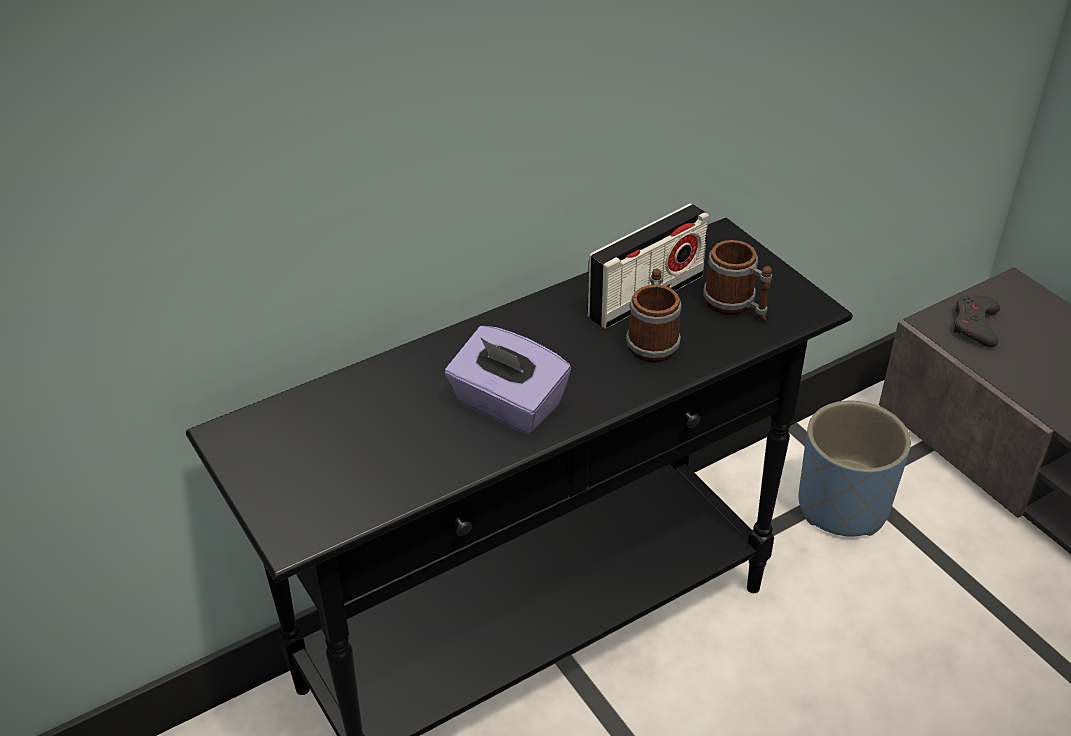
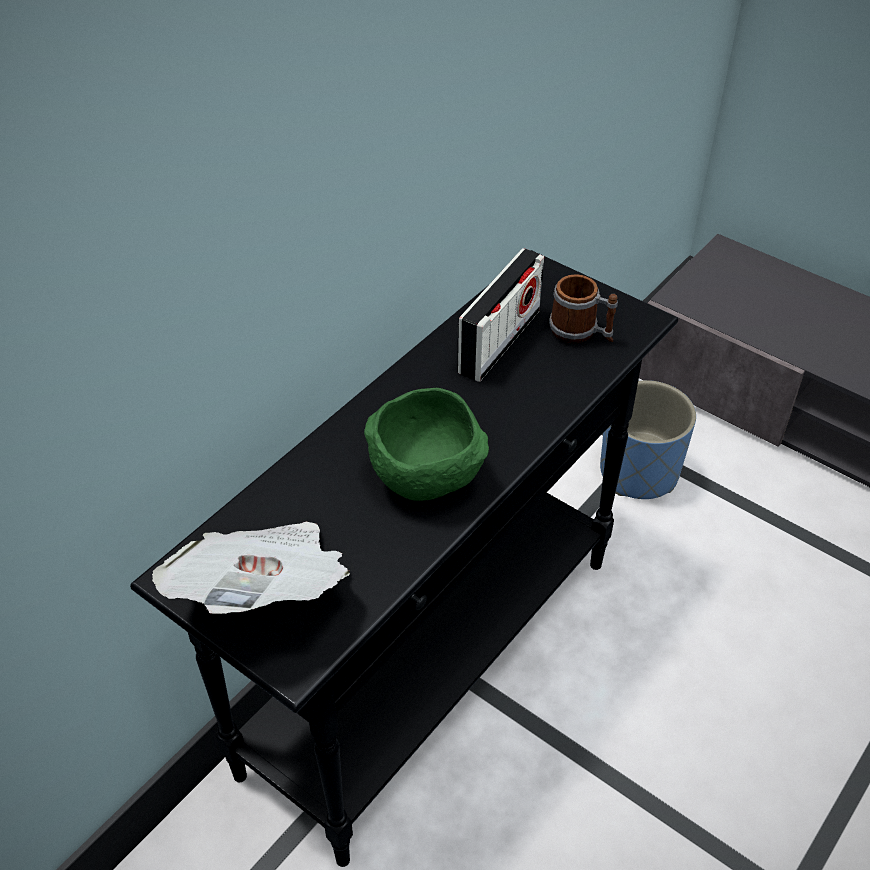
camera: 20 degrees left, 5 degrees up
(298, 468) = (264, 593): none -> newspaper
(507, 406) = (429, 478): purple tissue box -> green bowl
(652, 340) = (526, 383): mug -> none
(975, 325) = (709, 292): grey game controller -> none

